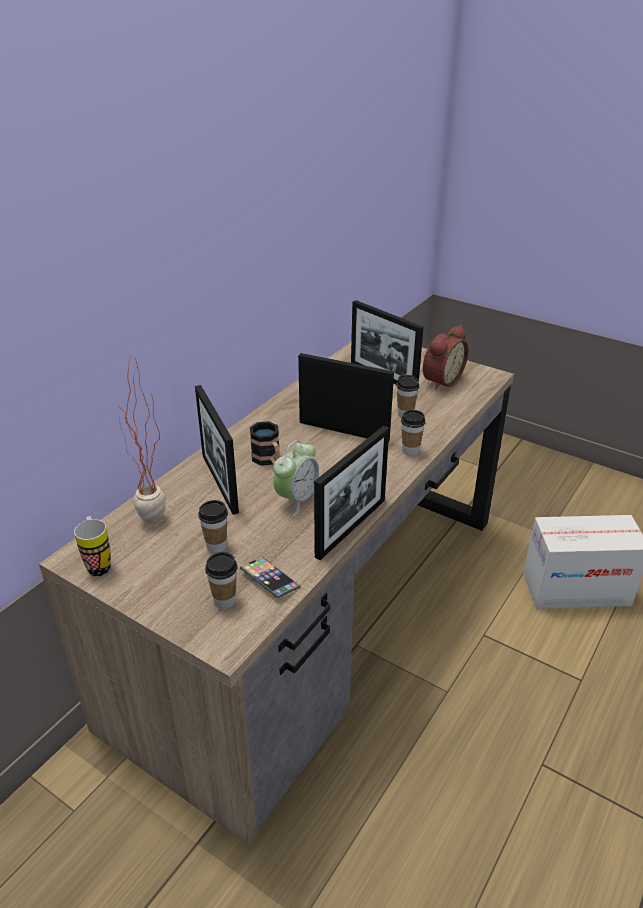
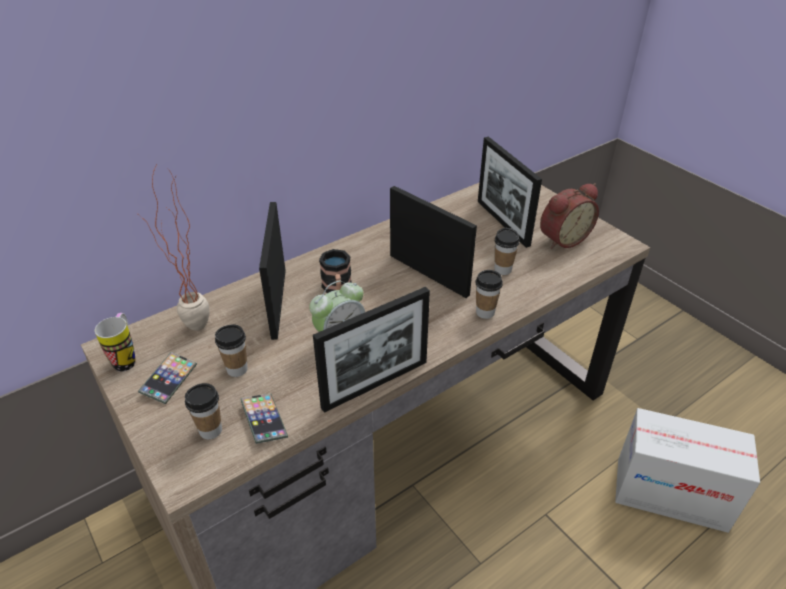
camera: 20 degrees right, 5 degrees up
(155, 571) = (169, 380): none -> phone

